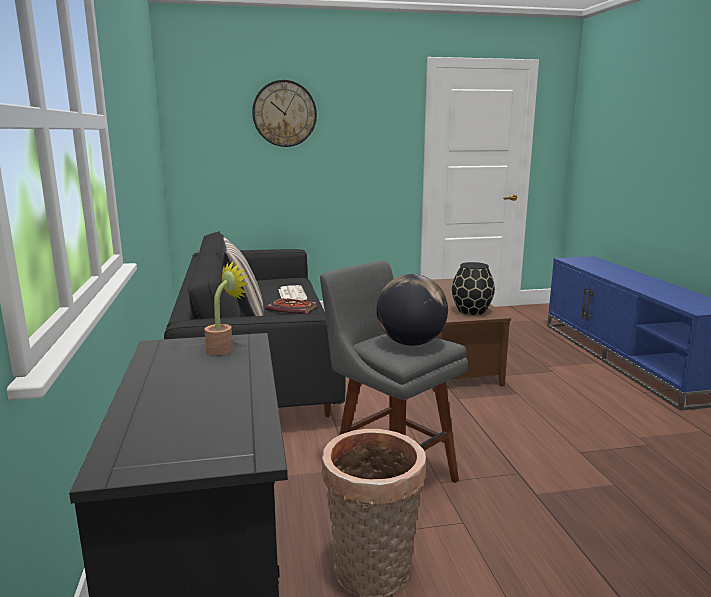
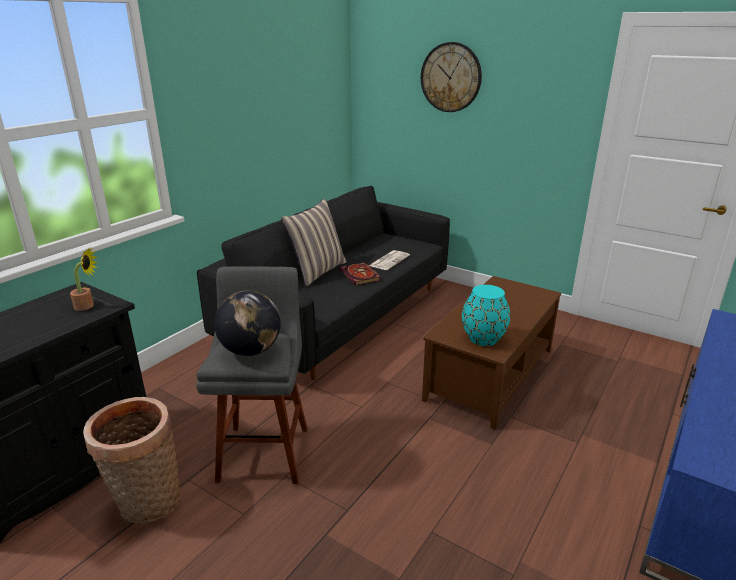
camera: 45 degrees right, 10 degrees up
(472, 311) = (484, 338): black vase -> turquoise vase

